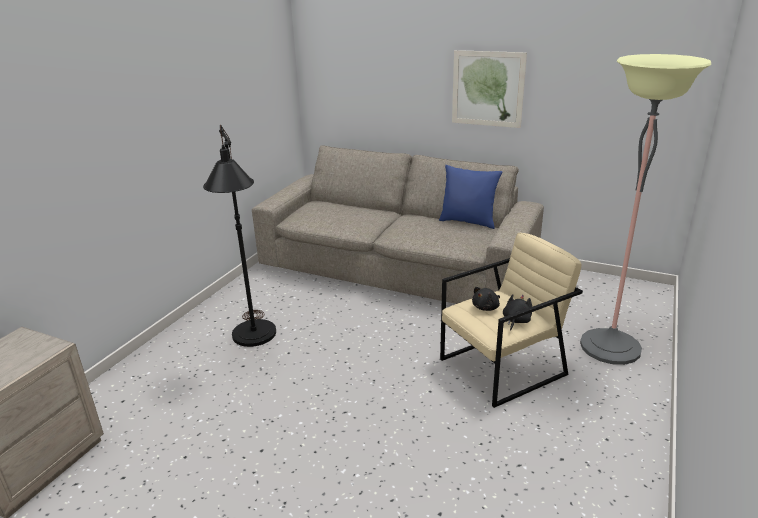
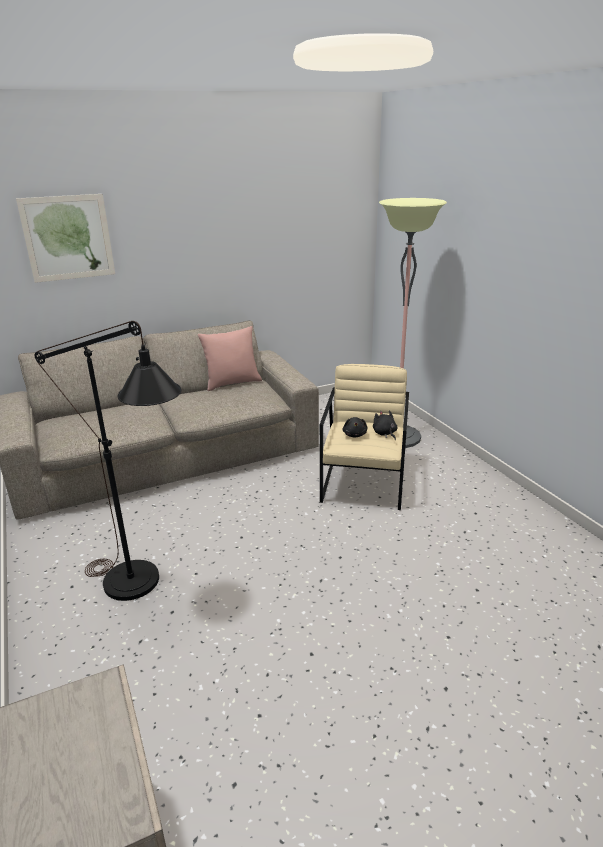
camera: 50 degrees left, 0 degrees up
(468, 222) = (232, 383): blue pillow -> pink pillow
(487, 89) = (203, 253): picture -> picture (68, 238)

